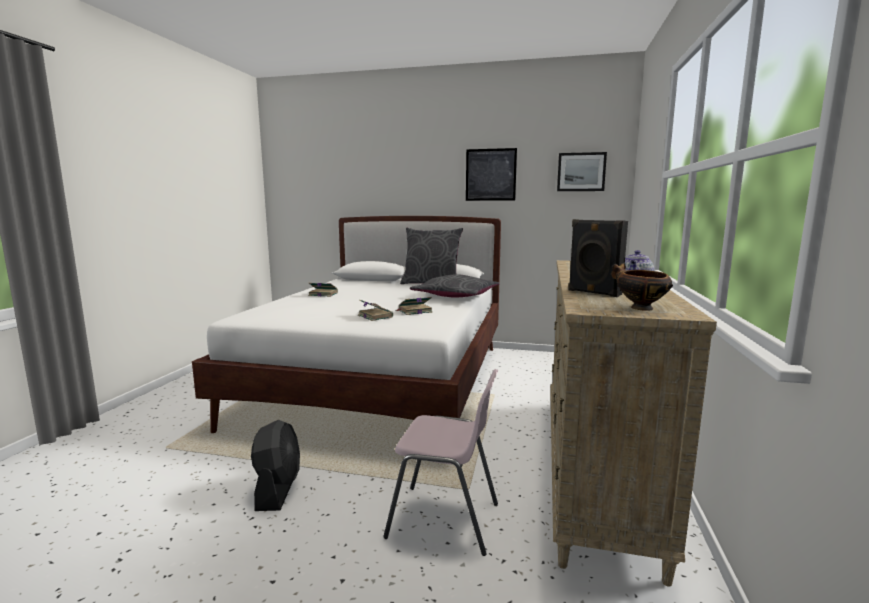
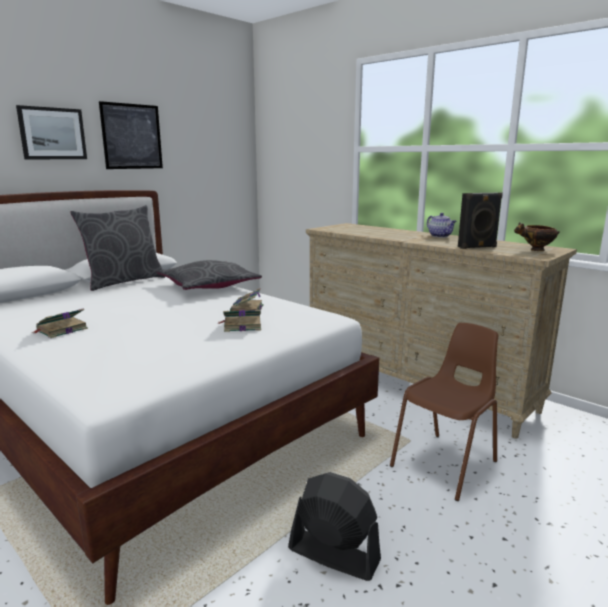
camera: 60 degrees left, 5 degrees up
(445, 520) = (446, 464): pink chair -> brown chair
(581, 172) = (217, 137): picture -> picture (52, 133)

